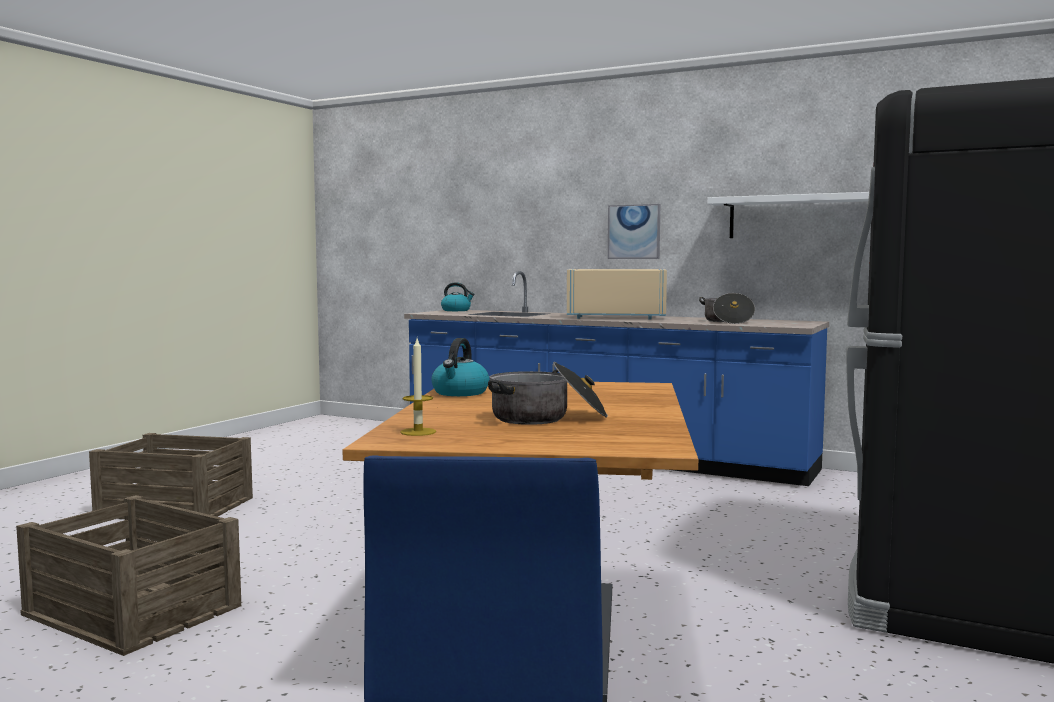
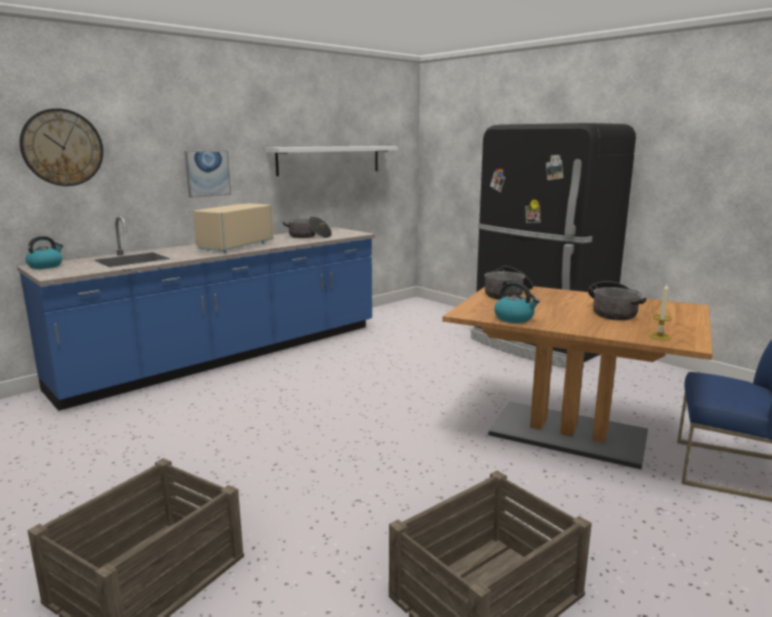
camera: 70 degrees left, 10 degrees up
(497, 204) = (62, 147): none -> wall clock
(597, 388) = (508, 294): none -> cooking pot

